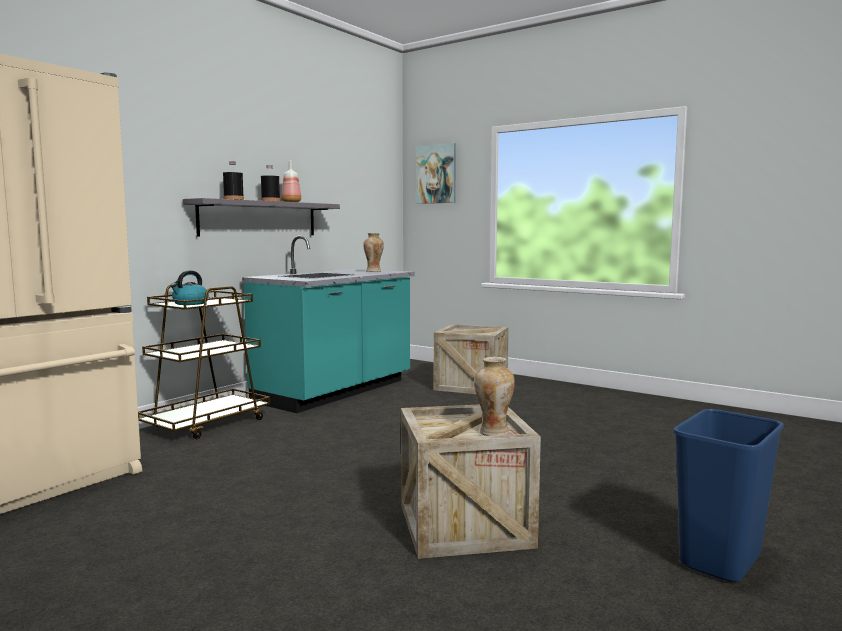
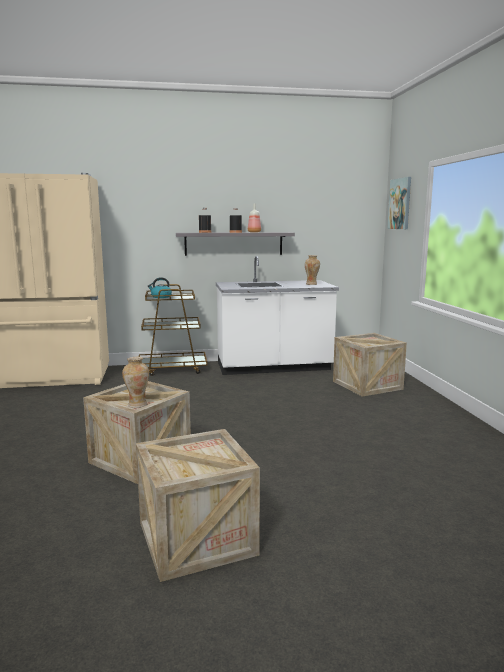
camera: 45 degrees right, 5 degrees up
(335, 391) = (274, 367): turquoise counter -> white counter
(718, 559) = (197, 538): blue trash can -> crate

